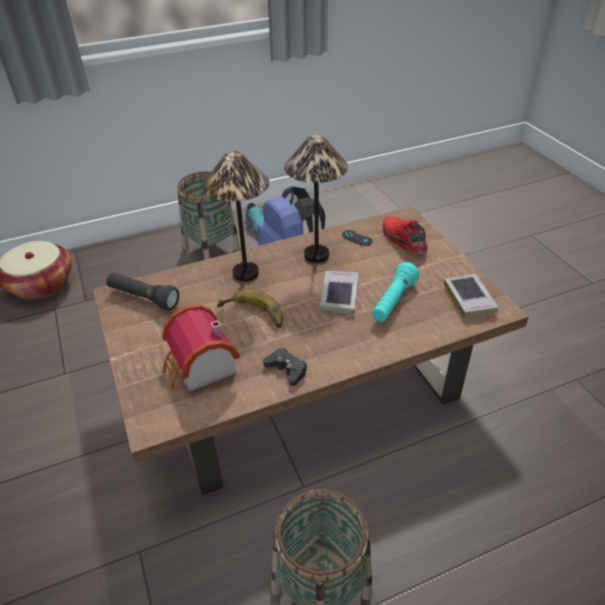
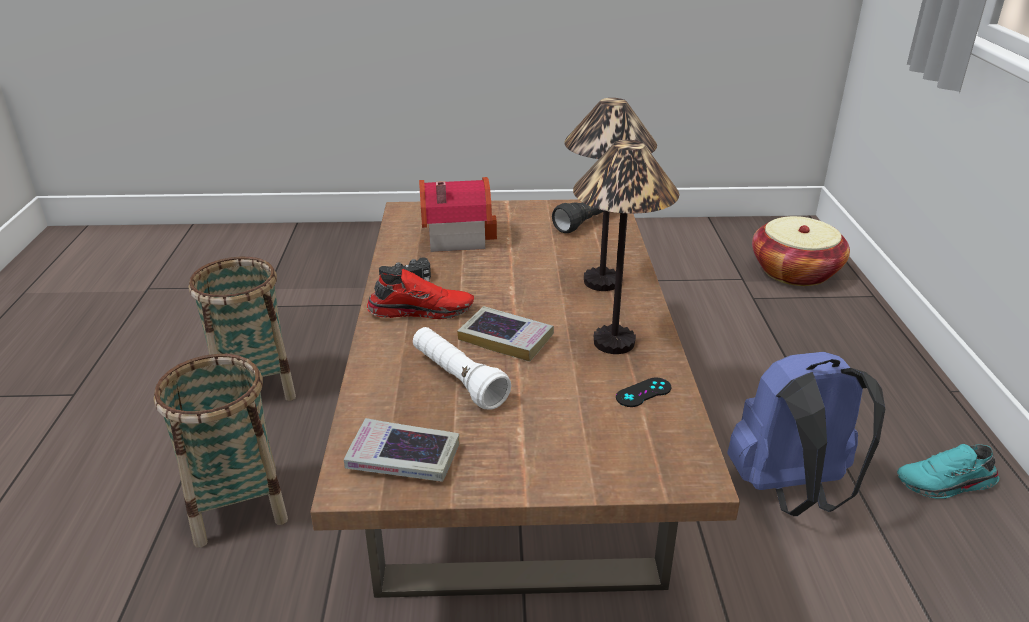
camera: 110 degrees right, 10 degrees down
(211, 248) = (871, 413): basket -> basket (237, 505)
(252, 316) = (512, 273): banana -> none
(393, 301) = (458, 380): turquoise flashlight -> white flashlight
(402, 241) = (610, 442): red shoe -> red shoe (421, 310)

